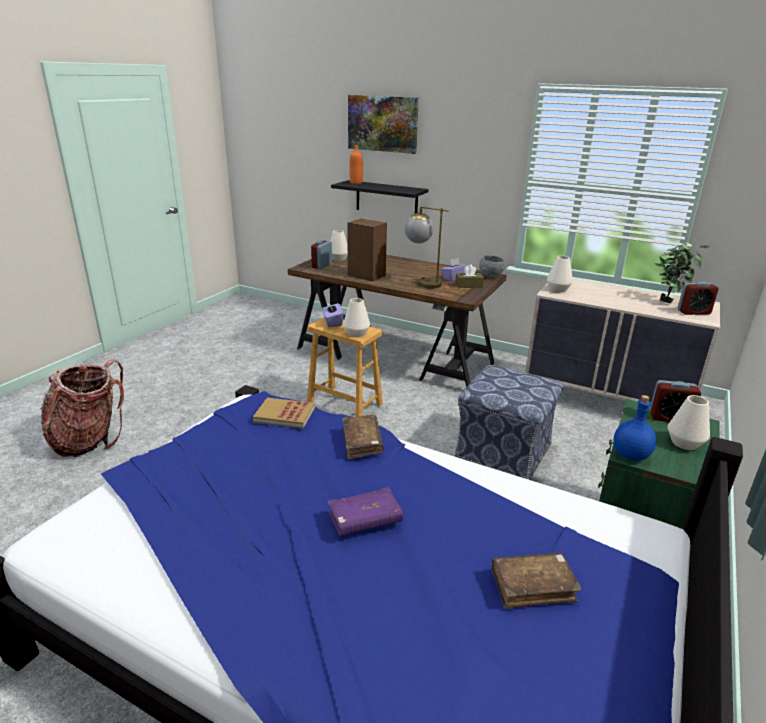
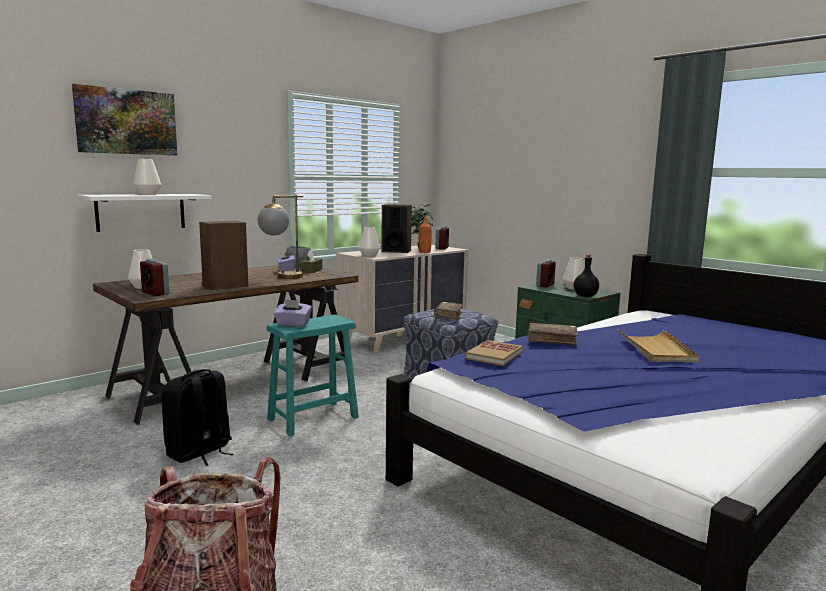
camera: 70 degrees left, 15 degrees down
(267, 380) = (199, 452): none -> black backpack
(344, 403) = (313, 418): brown stool -> turquoise stool
(356, 182) = (105, 194): orange bottle -> orange bottle (424, 252)
(356, 333) = (334, 321): white vase -> white vase (147, 194)
(365, 520) = (656, 349): purple book -> beige tray
(386, 199) = (141, 212): black shelf -> white shelf
(532, 586) = (707, 330): brown book -> brown book (448, 315)
(616, 295) = (396, 251): none -> speaker
(630, 455) = (585, 296): blue bottle -> black bottle

